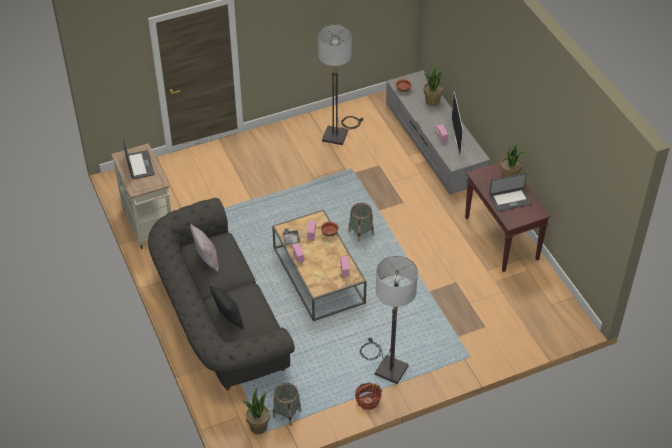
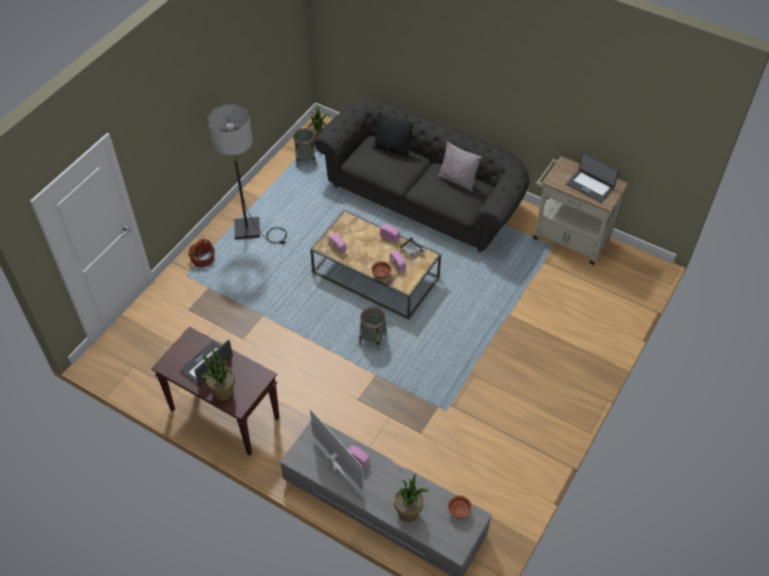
camera: 145 degrees right, 5 degrees up
(340, 132) = (501, 453): floor lamp -> none
(368, 400) = (250, 199): basket -> basket (203, 259)

